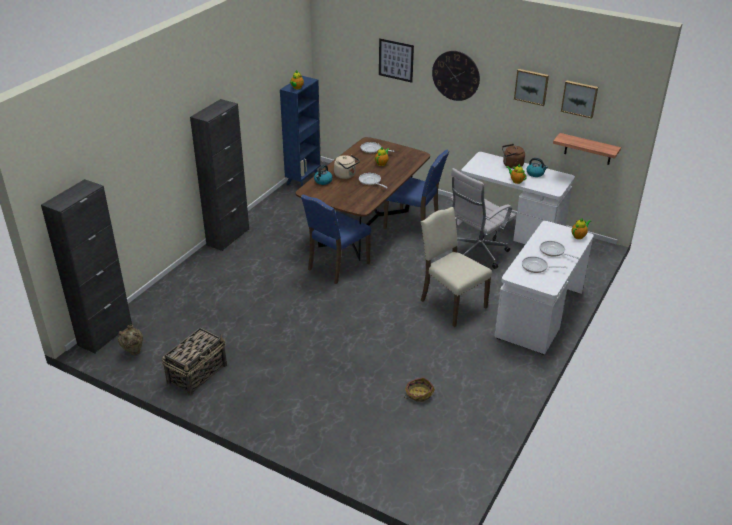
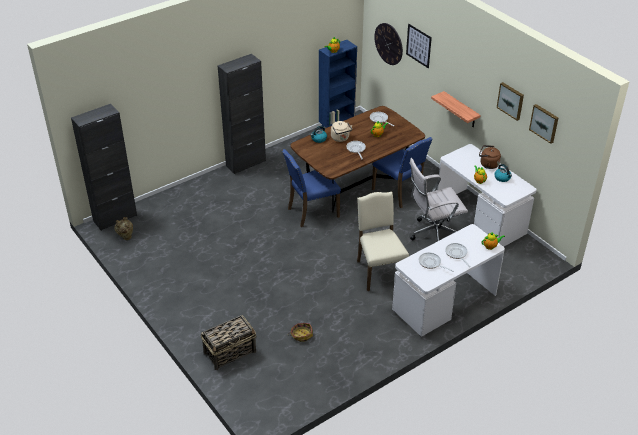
camera: 25 degrees right, 5 degrees up
(198, 373) = (158, 267): basket -> basket (230, 352)
(456, 75) = (458, 73): wall clock -> wall clock (388, 44)
(588, 149) = (548, 169): shelf -> shelf (461, 110)

